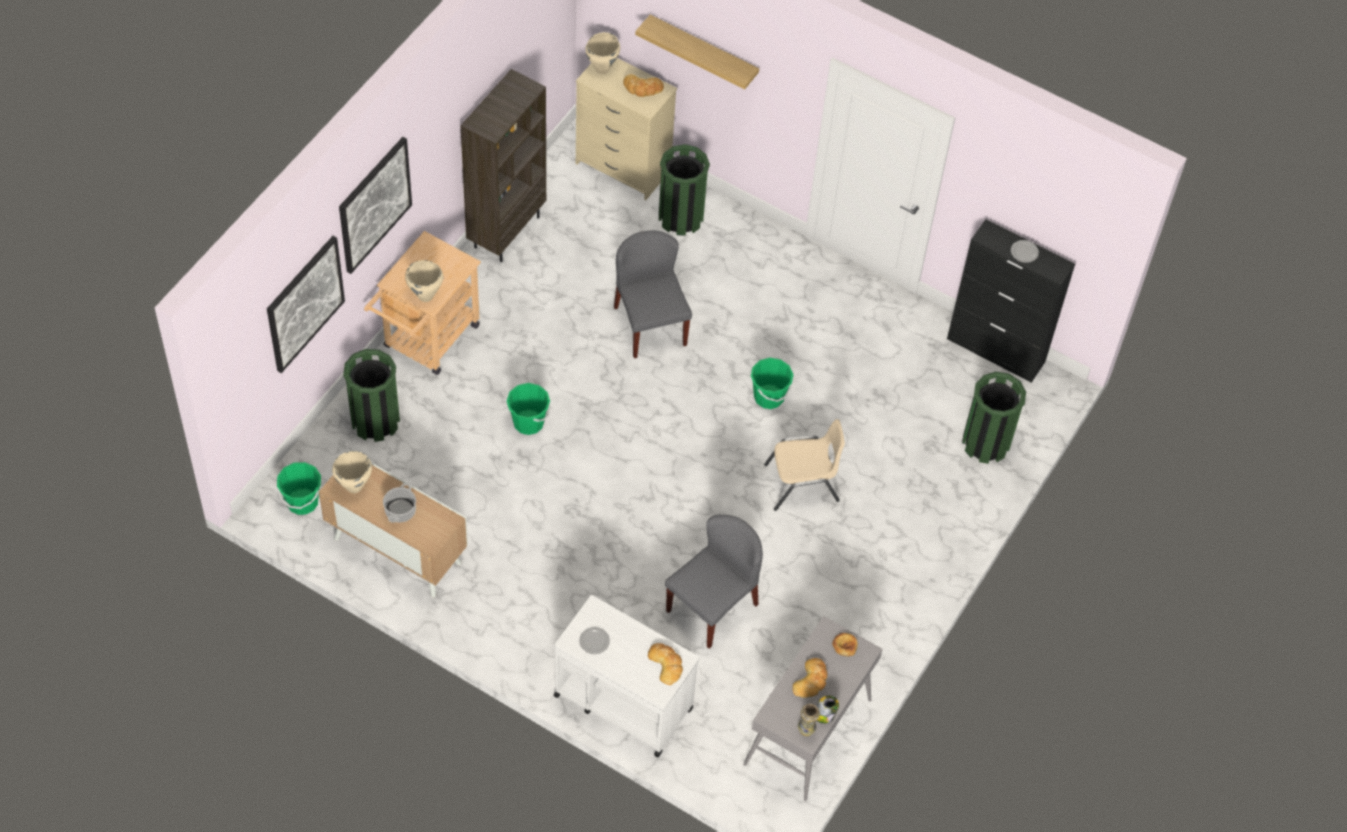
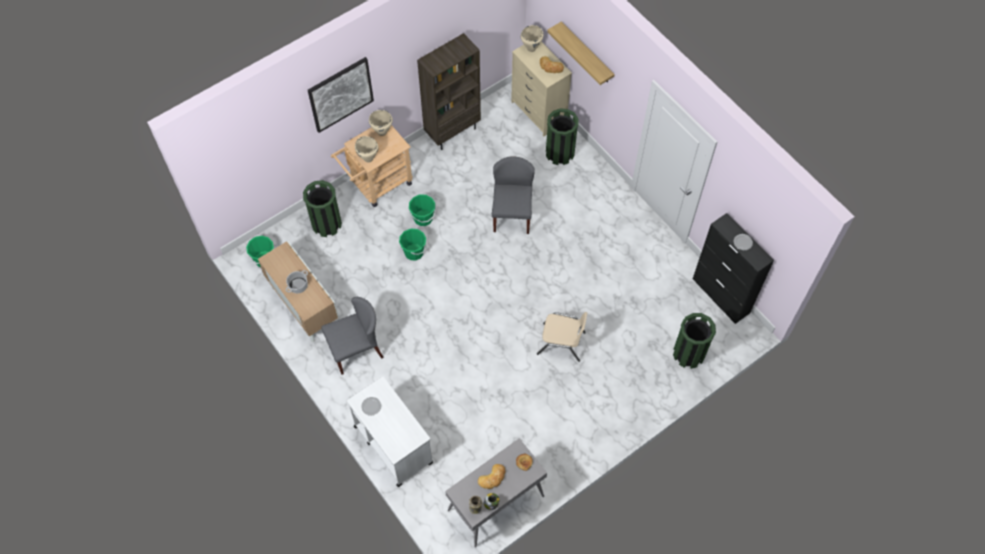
camera: 25 degrees right, 5 degrees up
(304, 303) = (279, 143): picture -> none
(353, 486) = (278, 262): beige cooking pot -> beige cooking pot (382, 132)
(666, 664) = (408, 436): bread -> none
(712, 607) = (472, 403): grey chair -> grey chair (356, 350)
(769, 397) = (565, 281): green bucket -> green bucket (423, 218)

